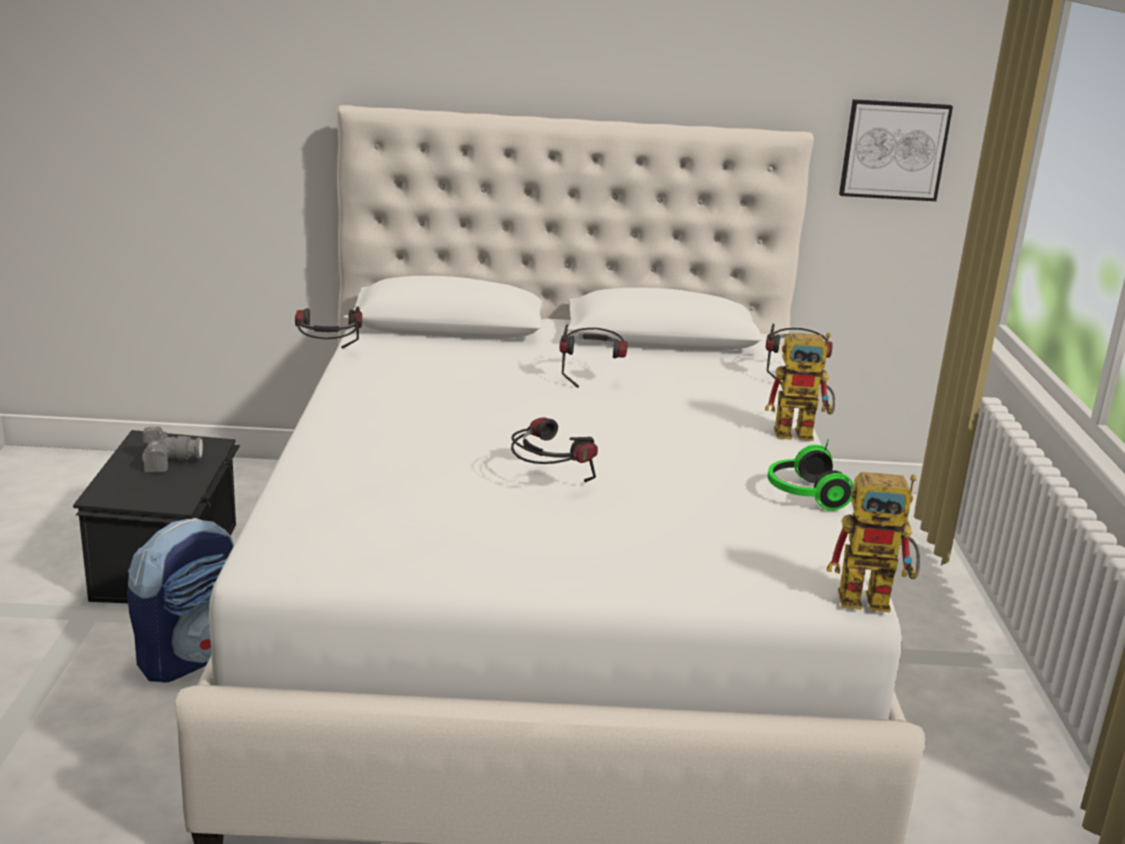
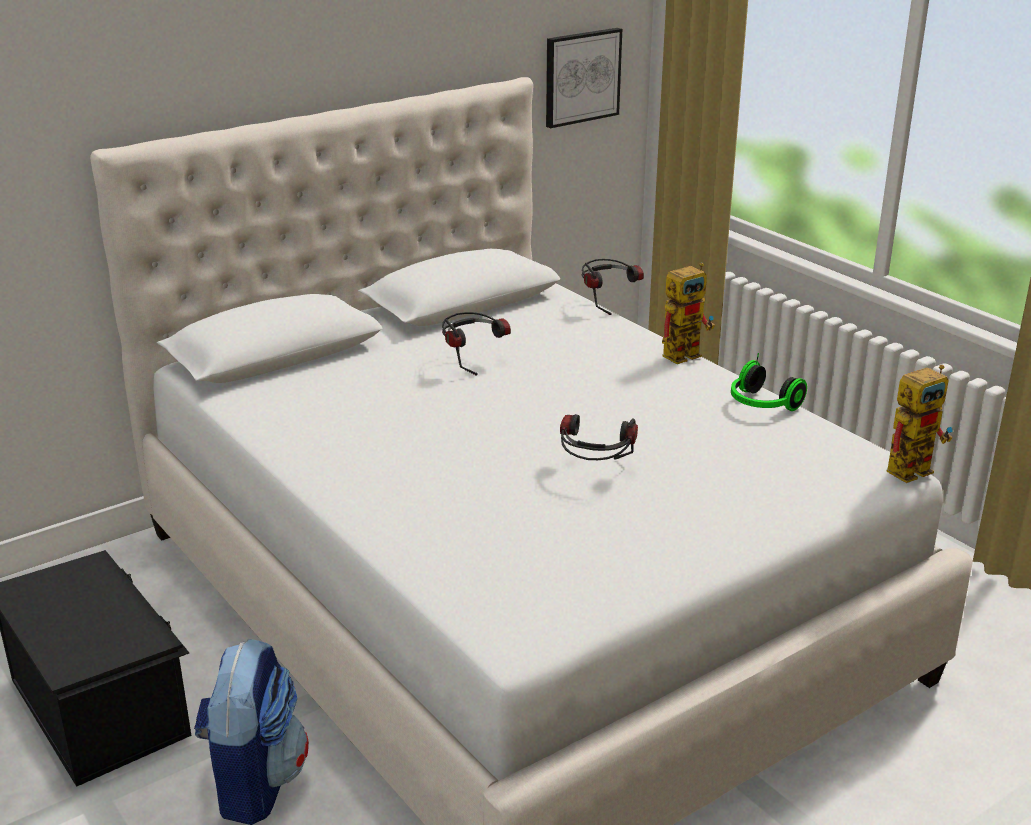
camera: 35 degrees left, 5 degrees up
(169, 461) = (78, 601): camera -> none
(328, 358) = (226, 428): headphones -> none

